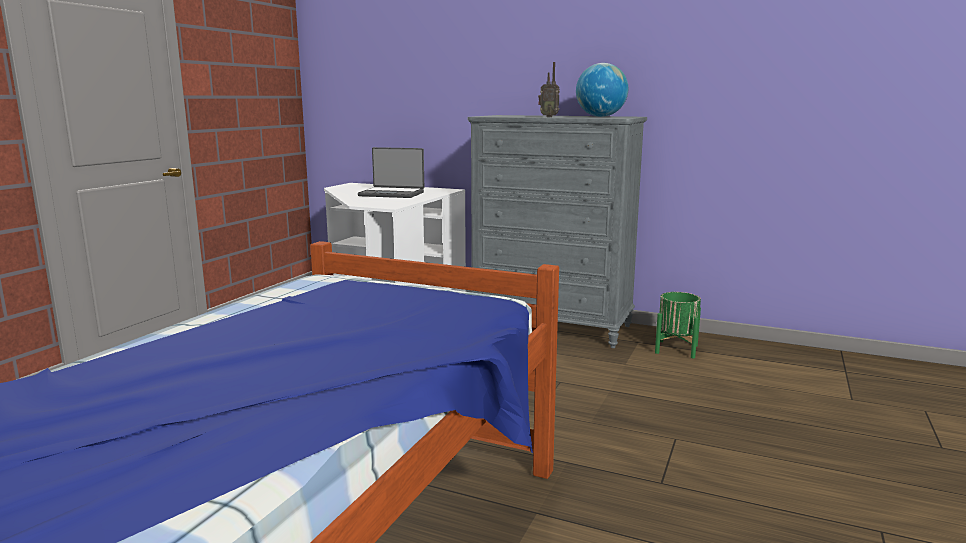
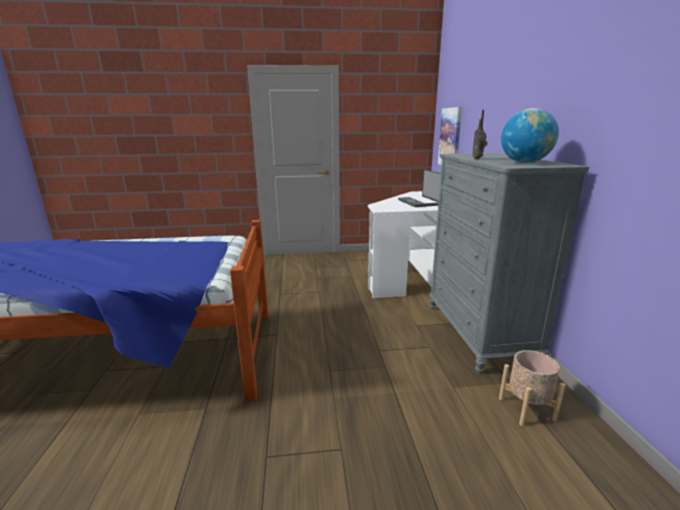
camera: 60 degrees right, 5 degrees up
(362, 102) = (450, 137): none -> picture
(676, 349) = (527, 409): green planter -> beige planter

